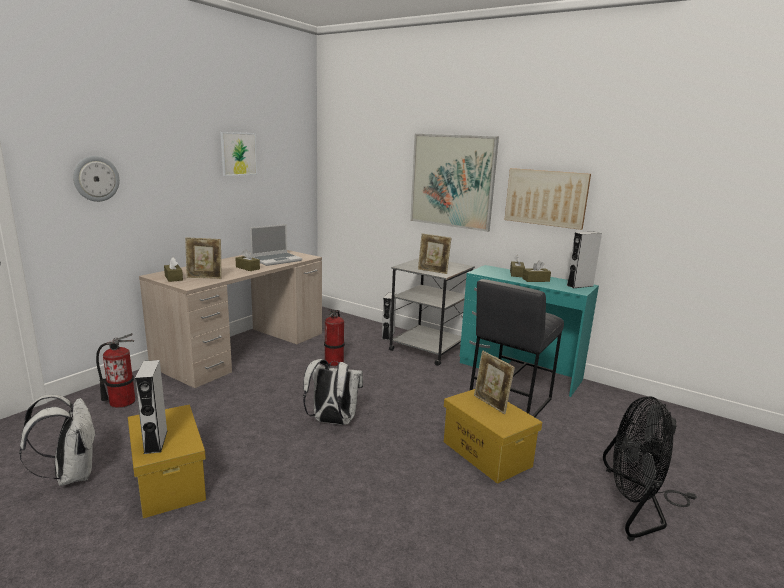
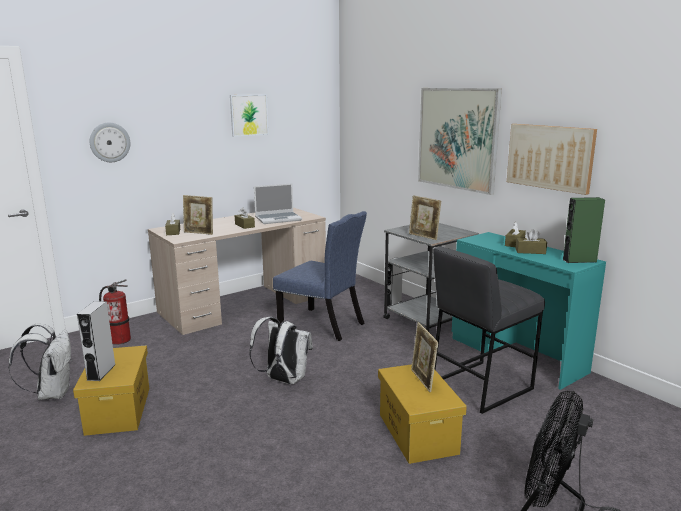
camera: 20 degrees right, 0 degrees up
(334, 362) = (321, 324): fire extinguisher -> blue chair
(580, 285) = (579, 260): grey speaker -> green speaker

